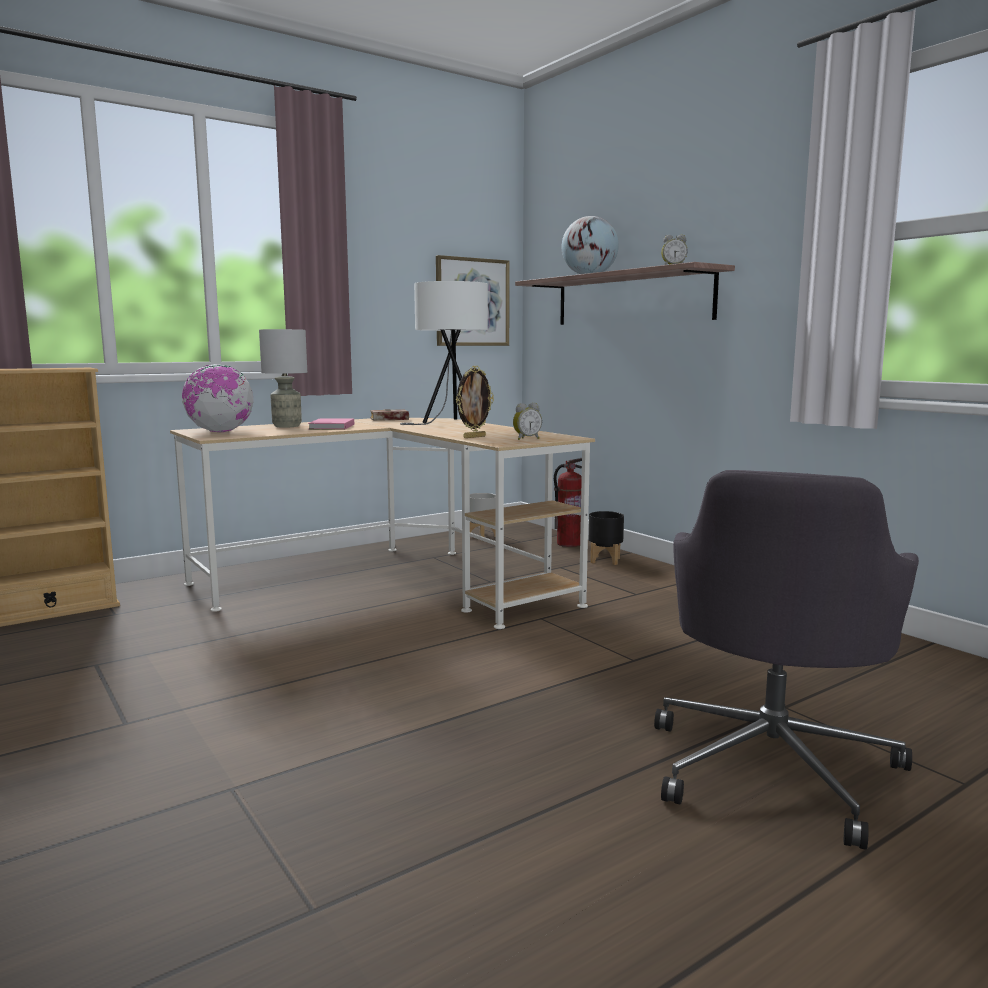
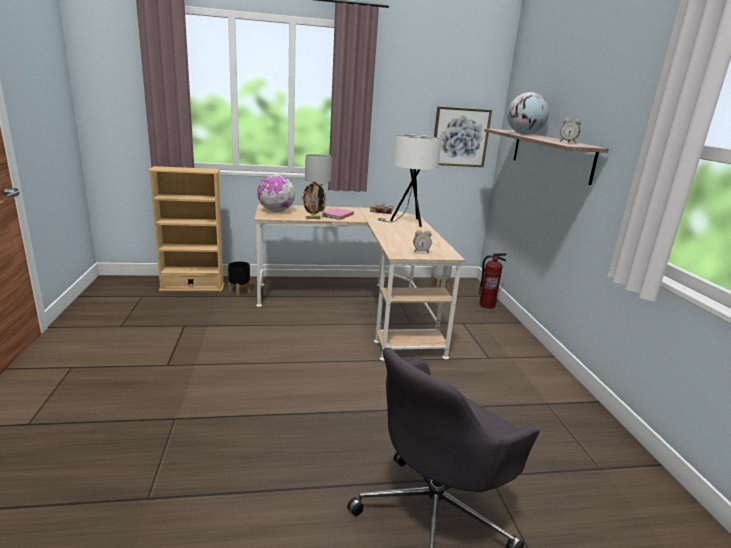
camera: 25 degrees right, 10 degrees up
(474, 437) = (394, 243): picture frame -> picture frame (313, 218)
(605, 560) = (496, 325): black planter -> black planter (240, 291)

